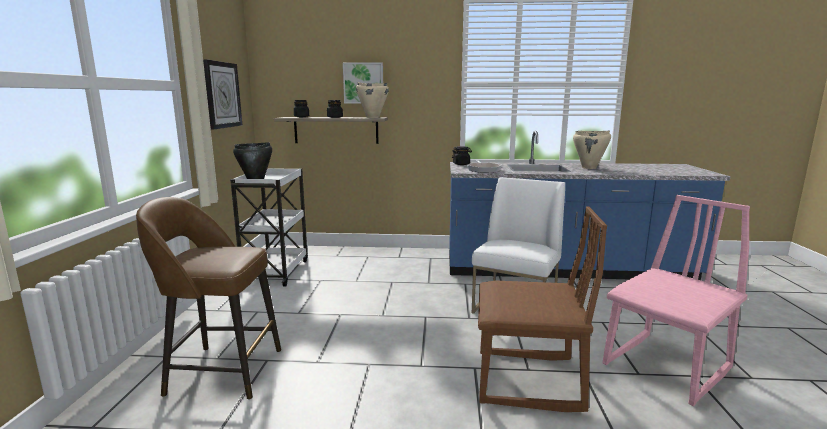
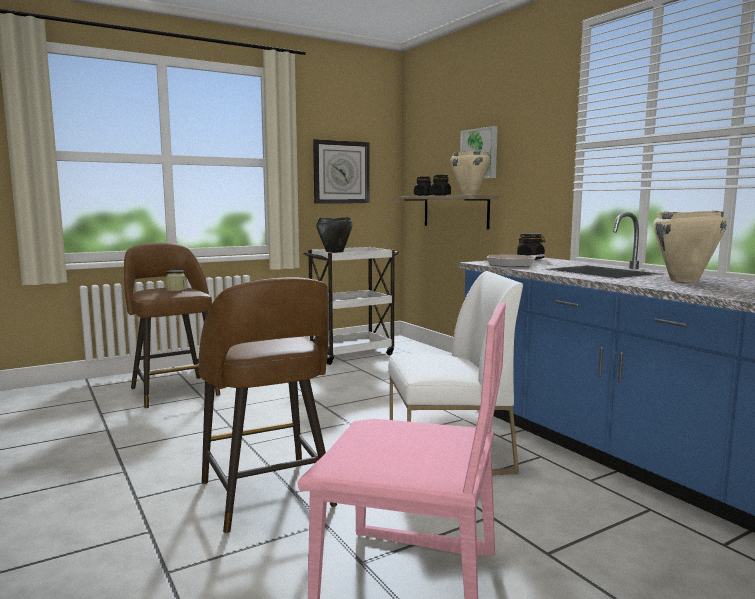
camera: 55 degrees right, 5 degrees down
(221, 252) = (176, 289): none -> jar
(528, 381) = (268, 496): brown chair -> brown stool

